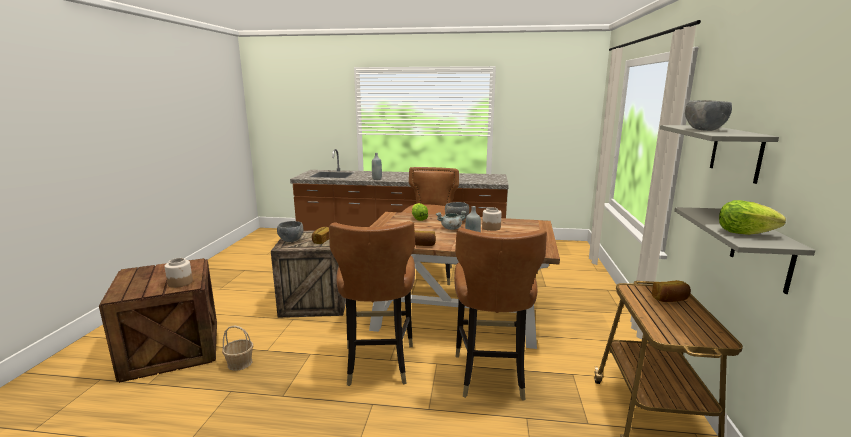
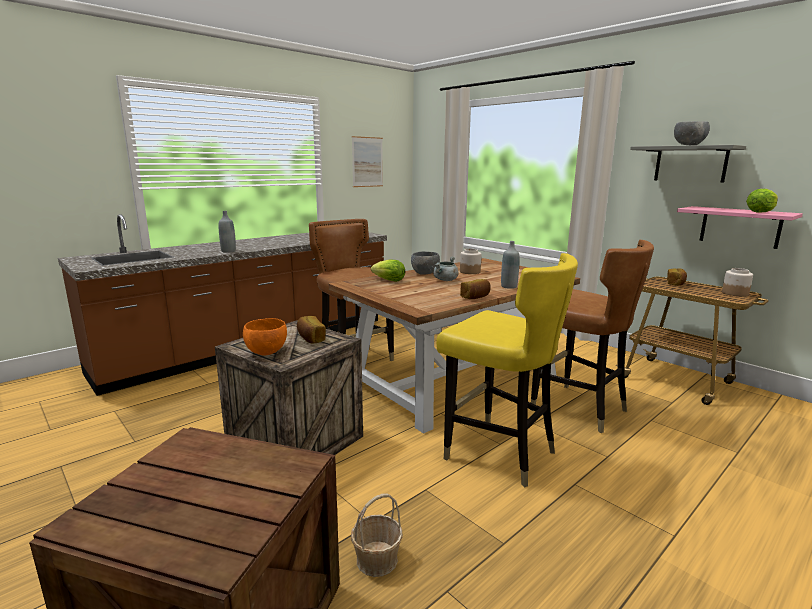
camera: 50 degrees left, 0 degrees up
(180, 282) = (272, 470): jar -> jar (734, 293)
(291, 240) = (266, 352): grey bowl -> orange bowl
(378, 363) = (498, 452): brown chair -> yellow chair
(542, 118) = (367, 162): none -> picture
(761, 250) = (740, 227): grey shelf -> pink shelf

